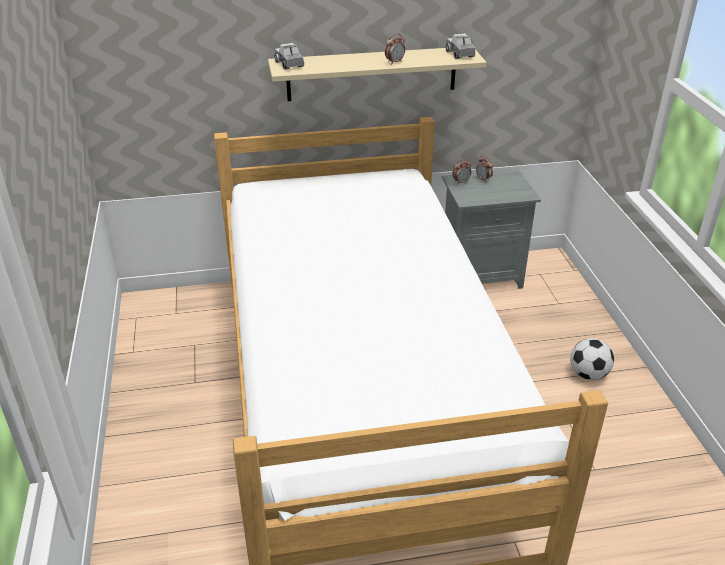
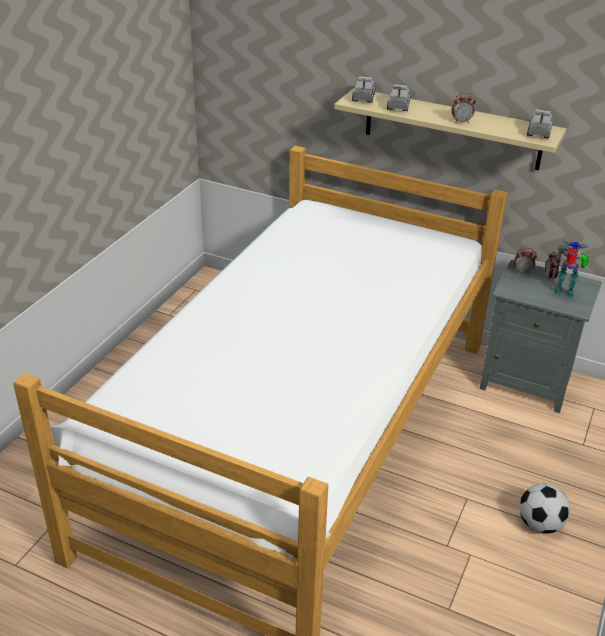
camera: 35 degrees right, 0 degrees up
(328, 63) = (398, 106): none -> toy truck
(506, 187) = (564, 294): none -> toy robot

